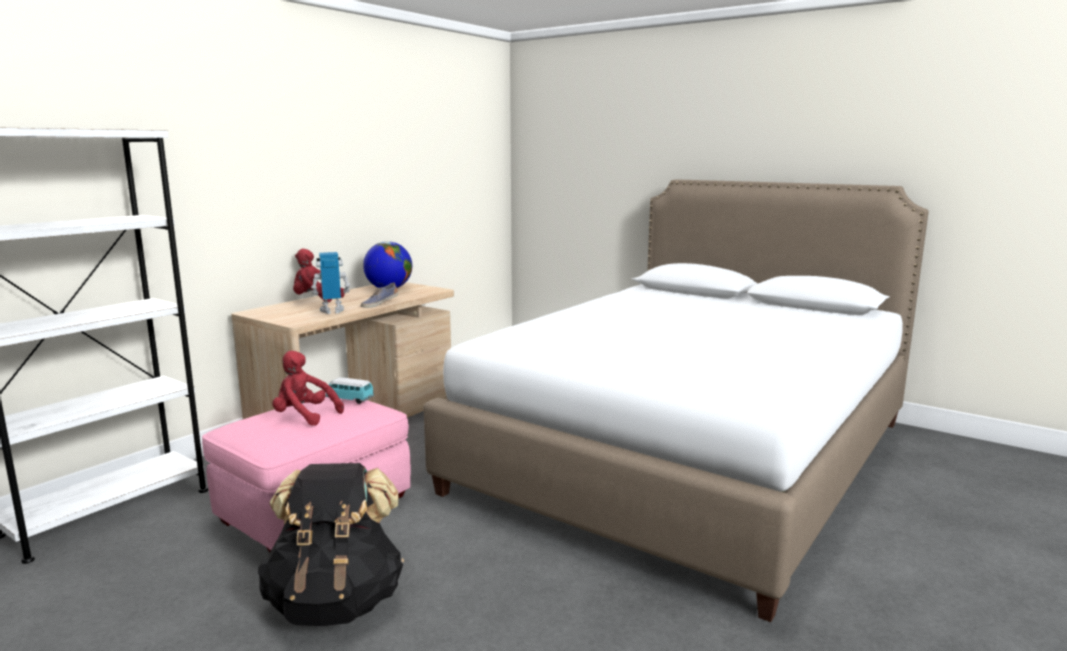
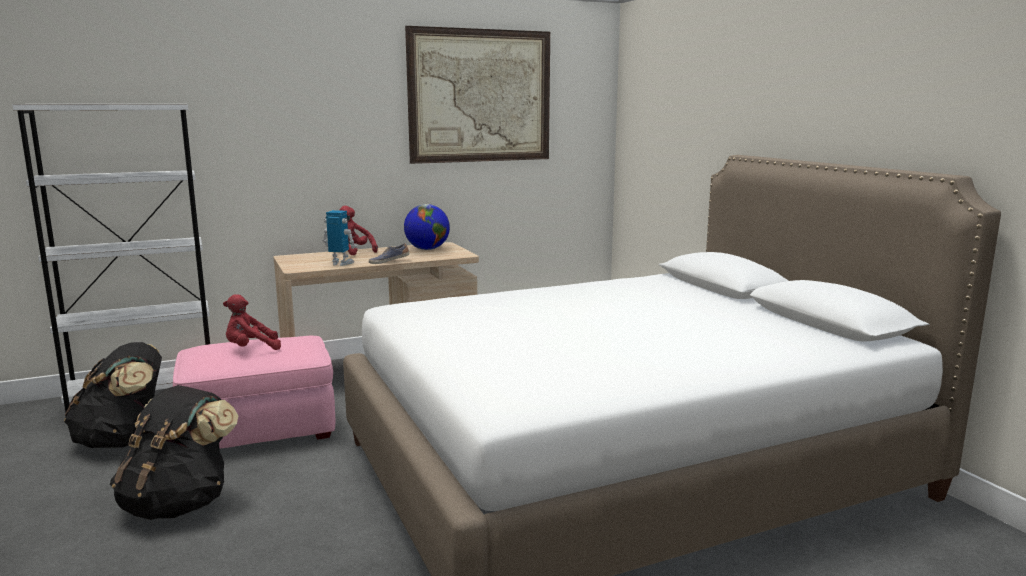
camera: 30 degrees right, 0 degrees up
(154, 562) = (123, 440): none -> black backpack
(304, 416) = (251, 349): red plush toy -> red plush toy turned 75 degrees counterclockwise
(350, 400) = (303, 342): toy car -> none
(411, 128) = (480, 96): none -> picture

